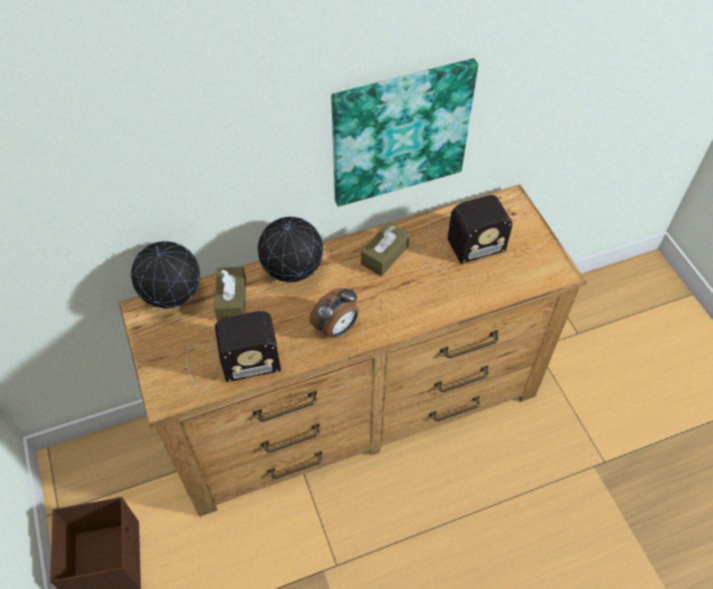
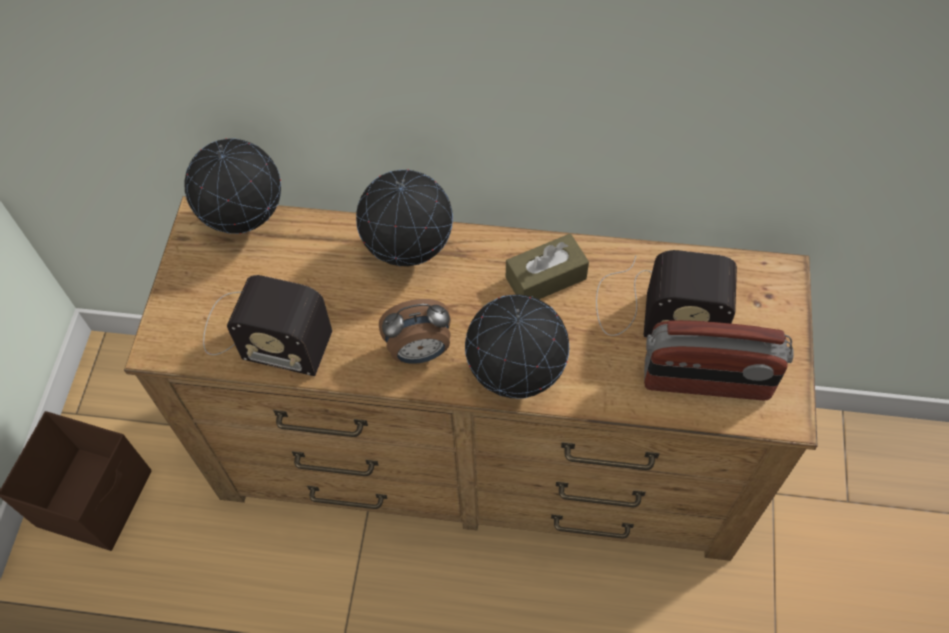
camera: 30 degrees right, 5 degrees up
(232, 300) = (313, 253): brown tissue box -> none
(400, 132) = (614, 112): picture -> none
(403, 317) = (516, 376): none -> globe
(509, 273) = (706, 381): none -> radio

